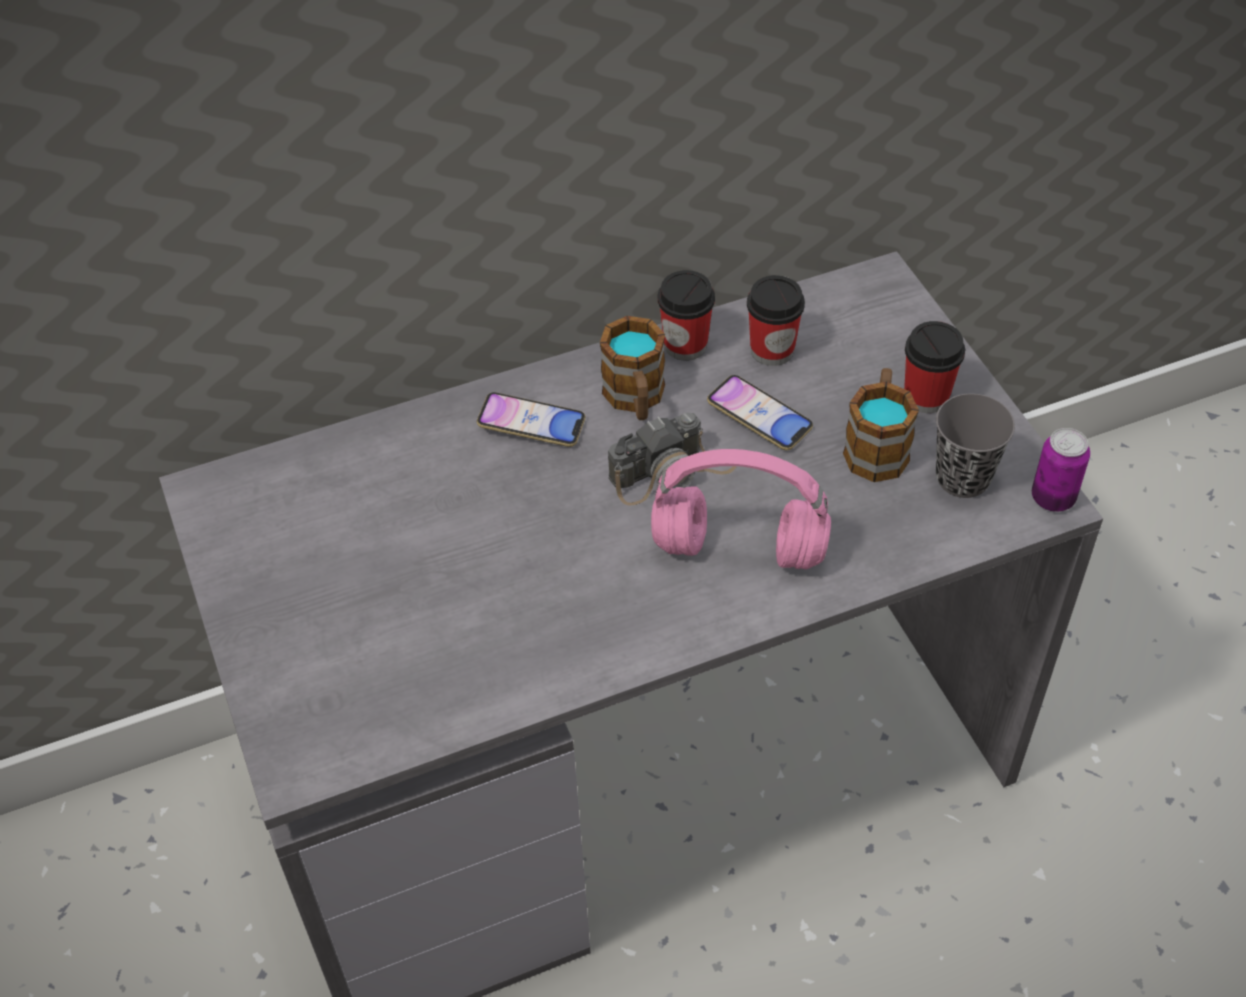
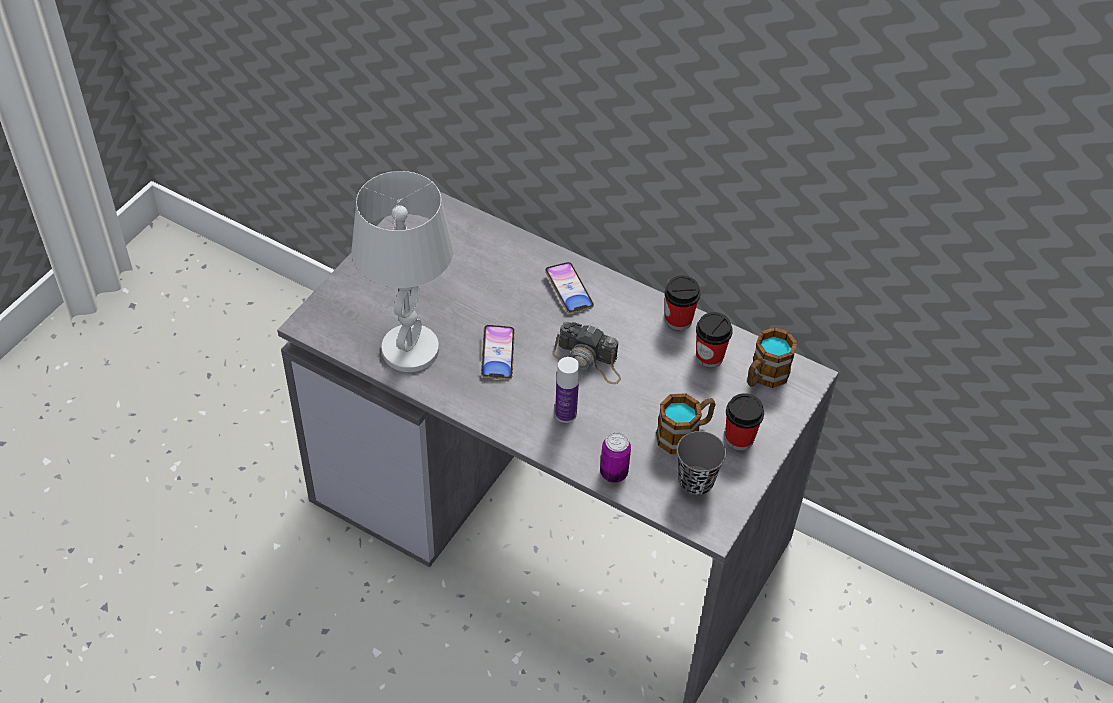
camera: 50 degrees right, 0 degrees up
(467, 664) = (410, 349): none -> white table lamp
(635, 399) = (622, 321): mug -> mug (764, 376)
(742, 548) = (565, 414): pink headphones -> bottle
(759, 417) = (657, 376): phone -> phone (497, 355)
(1052, 498) = (718, 528): can -> can (613, 473)

